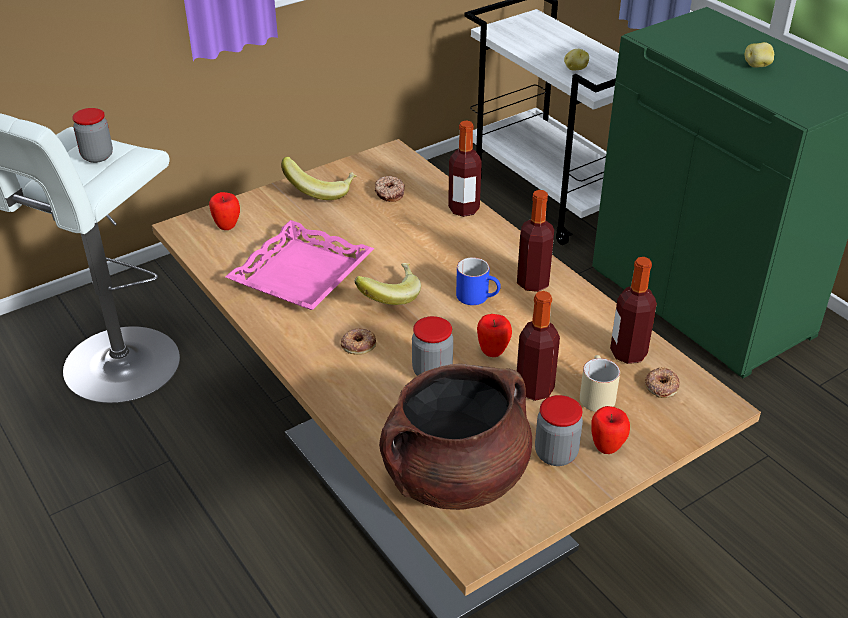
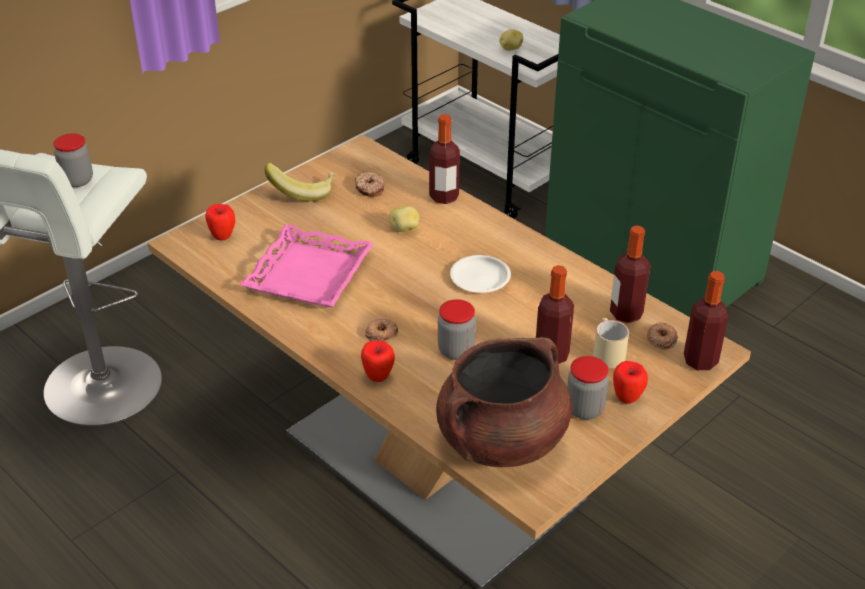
camera: 10 degrees left, 0 degrees up
(388, 296) = (396, 286): banana -> none
(478, 297) = (479, 277): blue mug -> white plate
(493, 351) = (506, 326): apple -> apple (378, 376)
(533, 283) = (525, 259): bottle -> bottle (700, 360)
(757, 66) = (692, 37): potato -> potato (405, 229)

